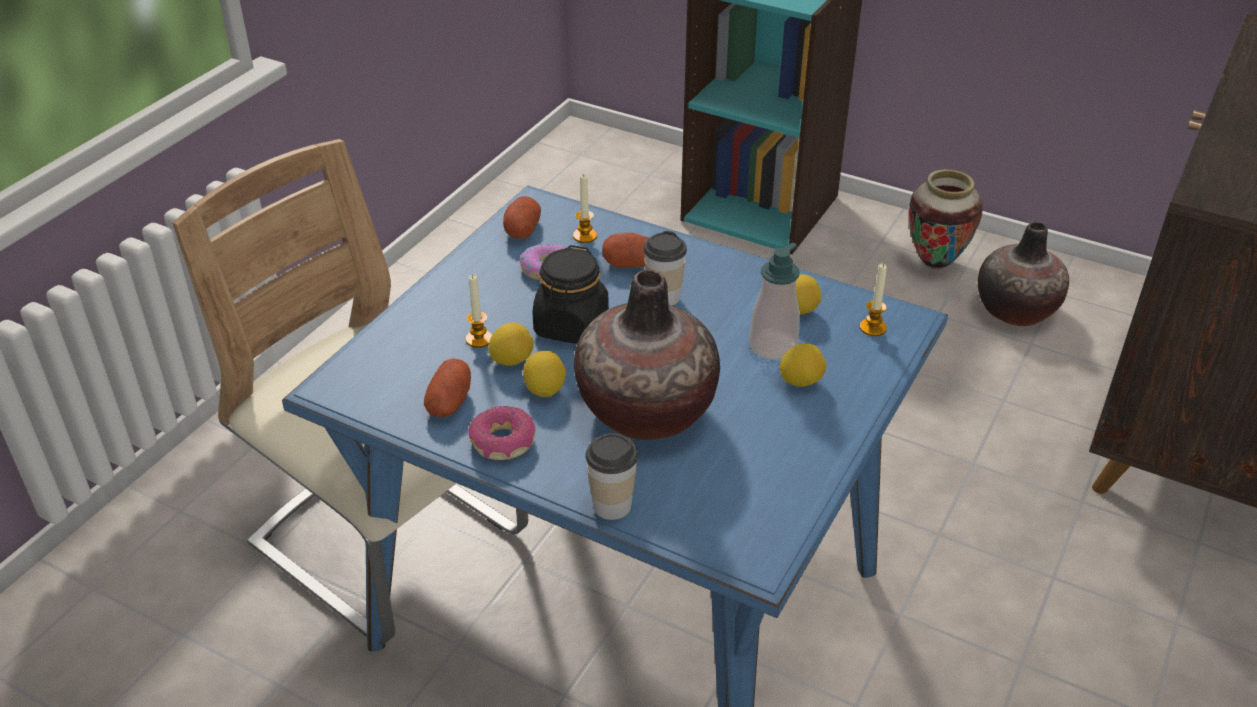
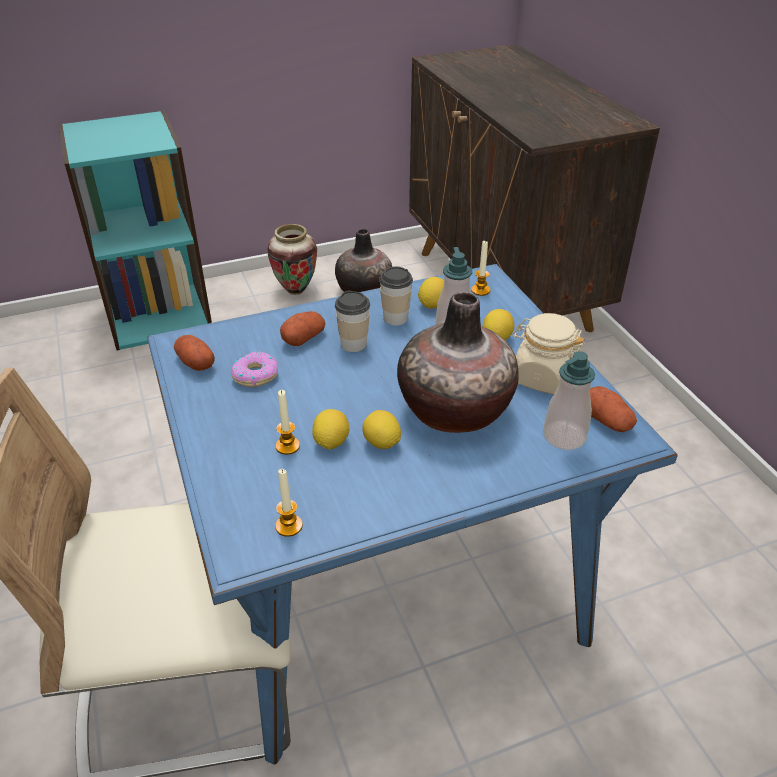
camera: 50 degrees left, 0 degrees up
(449, 402) = (338, 497): potato -> potato (606, 420)
(502, 442) = (413, 492): donut -> none
(571, 326) = (330, 396): black jar -> none
(585, 236) = (245, 341): candle -> candle (289, 526)
(612, 505) = (529, 473): cup -> cup (395, 318)
(697, 504) = (564, 437): none -> soap dispenser
(777, 445) = (543, 377): none -> beige jar

